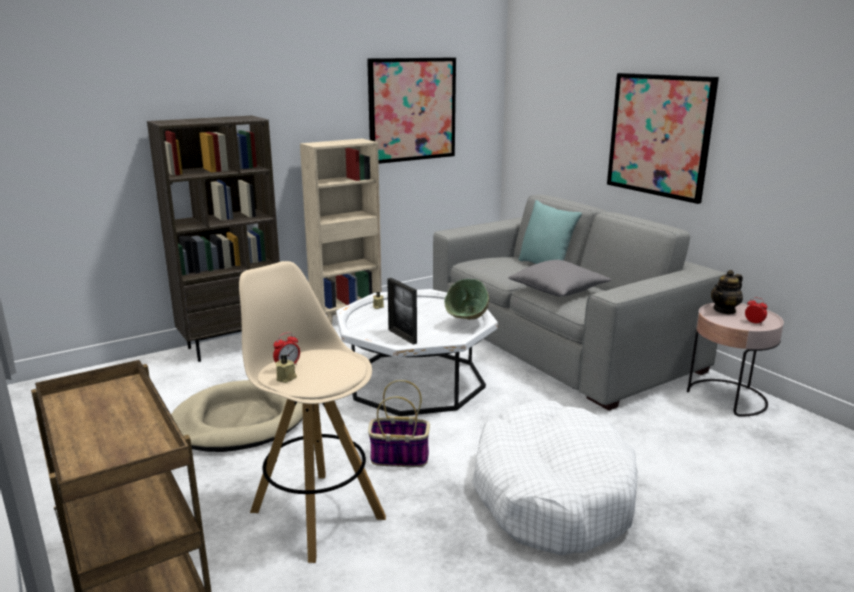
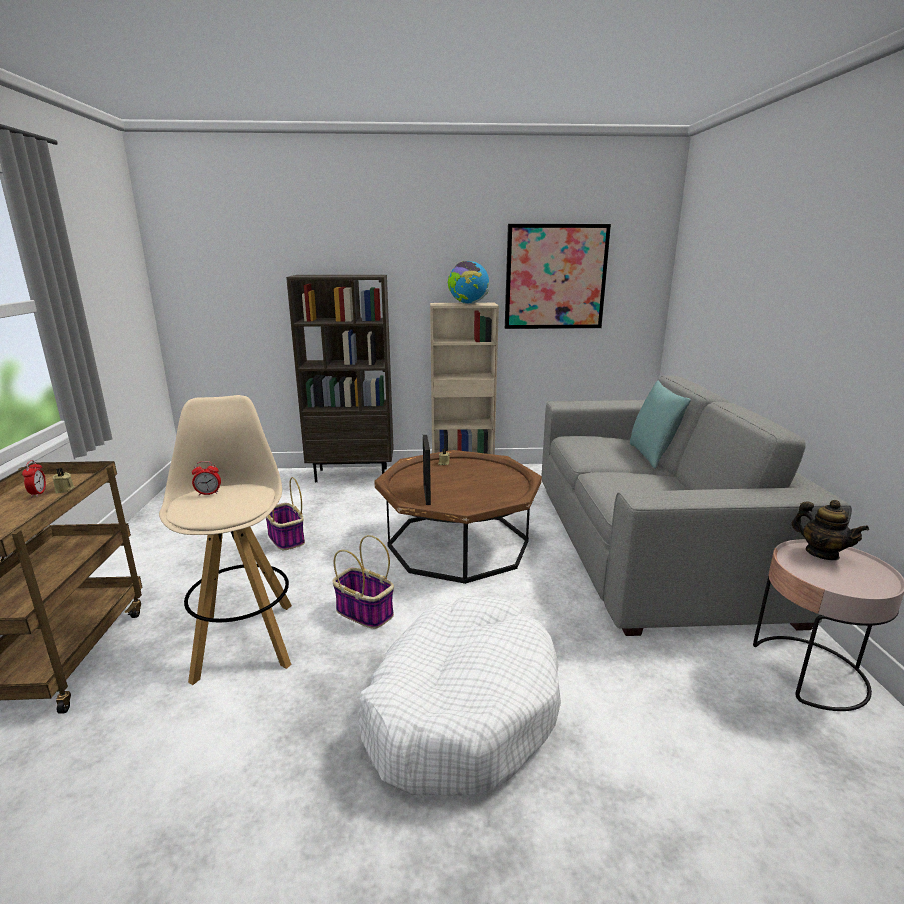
camera: 30 degrees right, 0 degrees up
(239, 421) = (285, 538): beige dog bed -> basket
(286, 378) = (186, 503): beige candle -> beige candle (65, 490)
(344, 142) = (468, 304): none -> globe
(415, 381) = (458, 543): white coffee table -> brown coffee table
(468, 325) = (502, 498): green bowl -> none
(558, 290) = (627, 482): grey pillow -> none
(659, 135) = (802, 311): picture -> none
(724, 310) = (821, 553): teapot -> teapot turned 120 degrees counterclockwise
(754, 322) = (850, 581): alarm clock -> alarm clock (38, 493)

